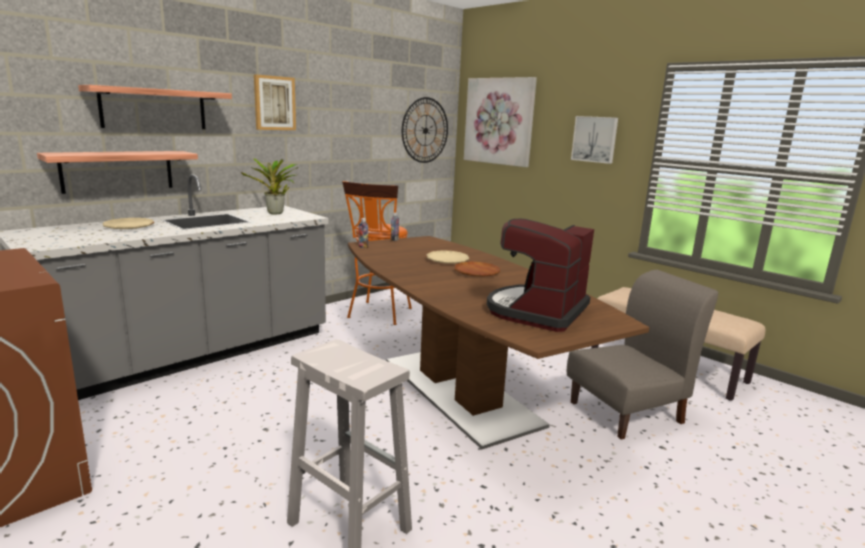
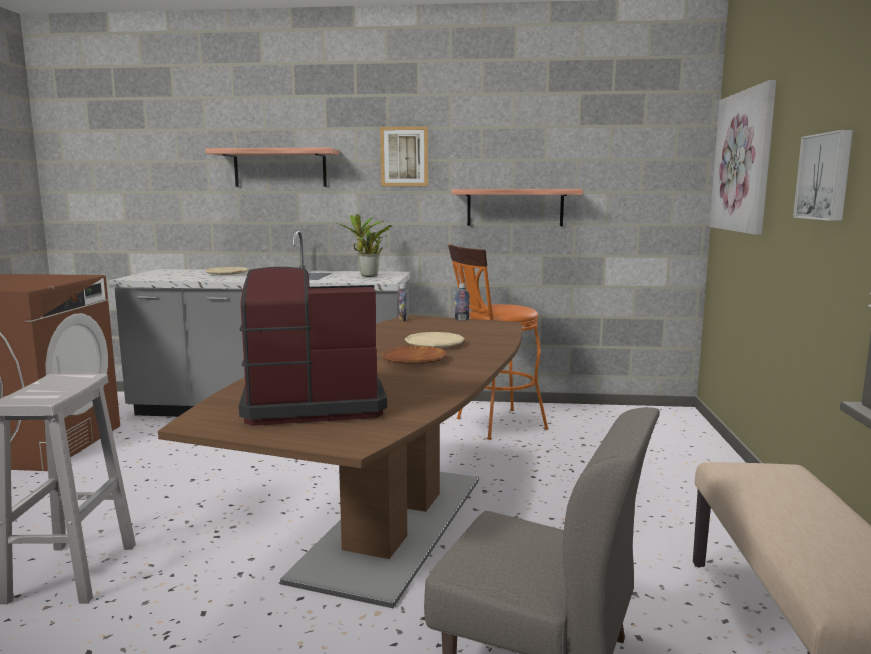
camera: 50 degrees right, 5 degrees down
(117, 171) = (247, 225): shelf -> shelf (515, 207)
(425, 130) = (642, 183): wall clock -> none

